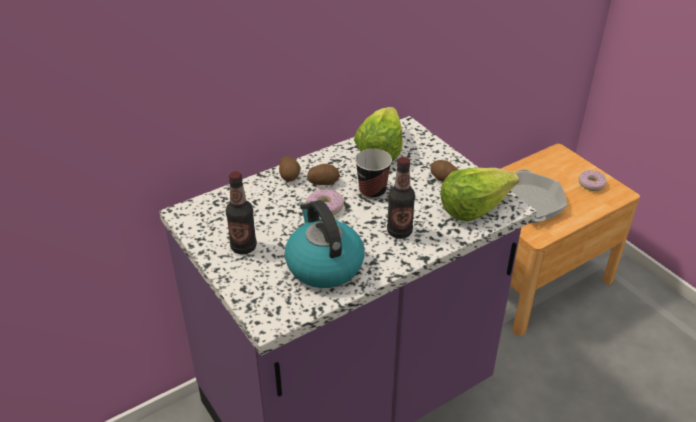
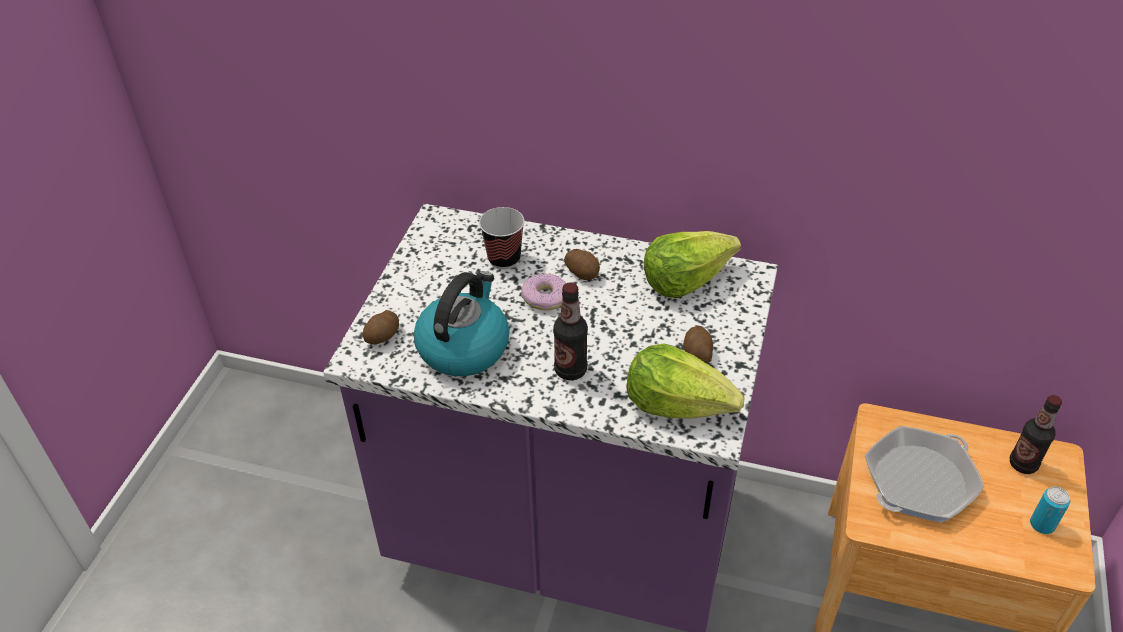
camera: 50 degrees right, 5 degrees up
(243, 247) = (432, 282): bottle -> bottle (1023, 464)
(290, 176) = (564, 246): potato -> potato (383, 336)
(372, 191) = (610, 314): cup -> cup (504, 259)
(591, 184) = (1042, 524): donut -> can

